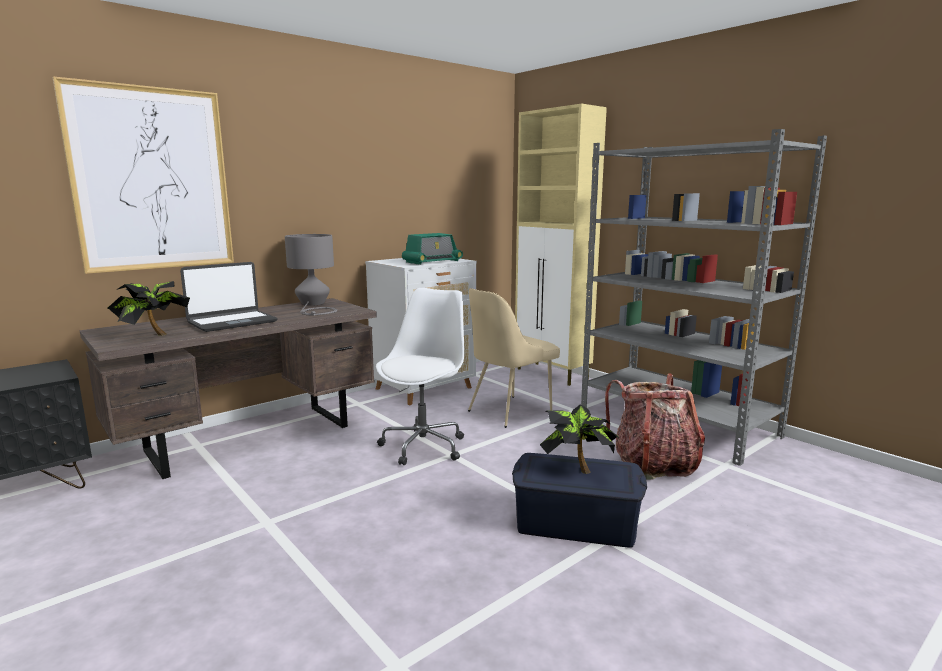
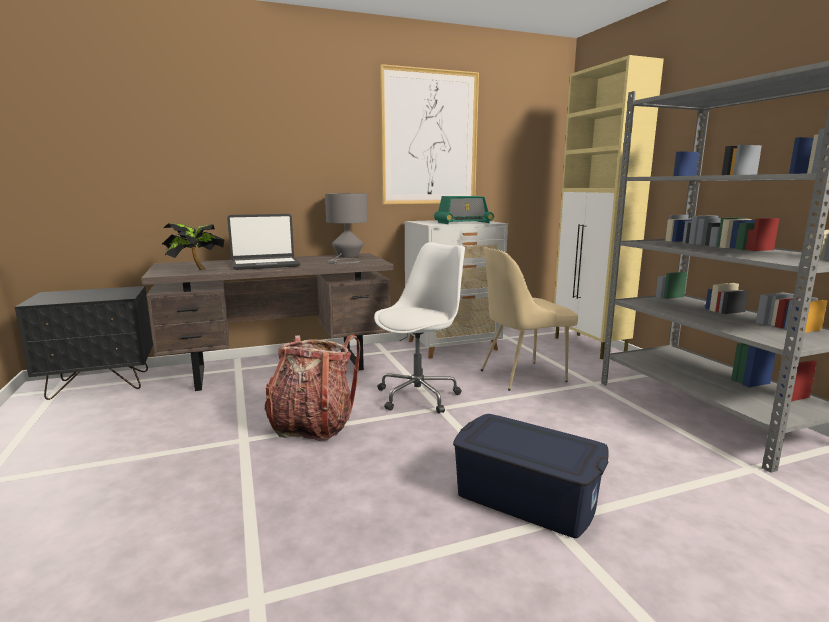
camera: 20 degrees right, 0 degrees up
(152, 180) = (216, 141): picture -> picture (429, 138)
(577, 468) = (531, 438): potted plant -> none
(653, 465) = (654, 453): backpack -> backpack (312, 425)

